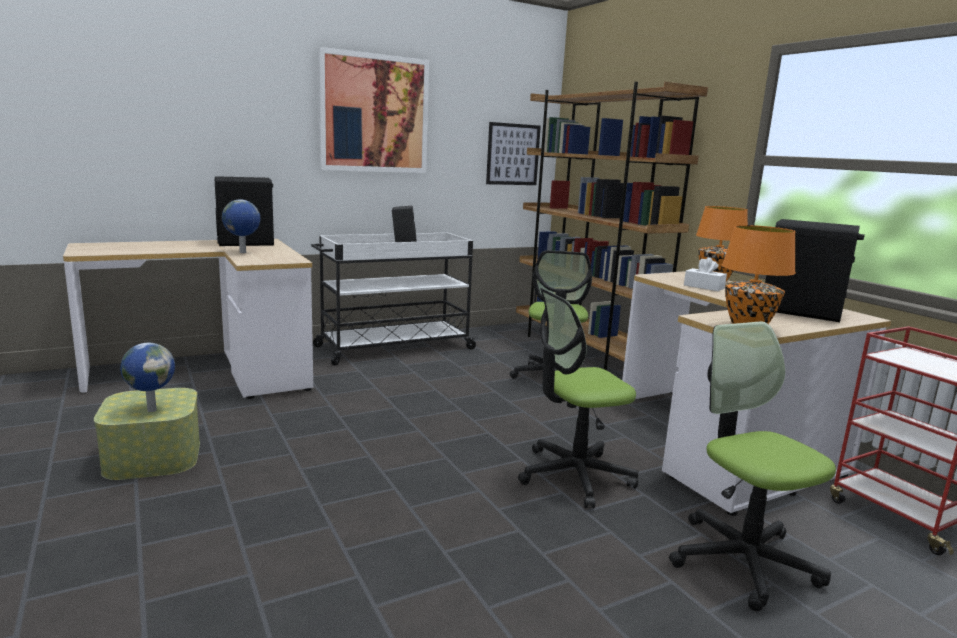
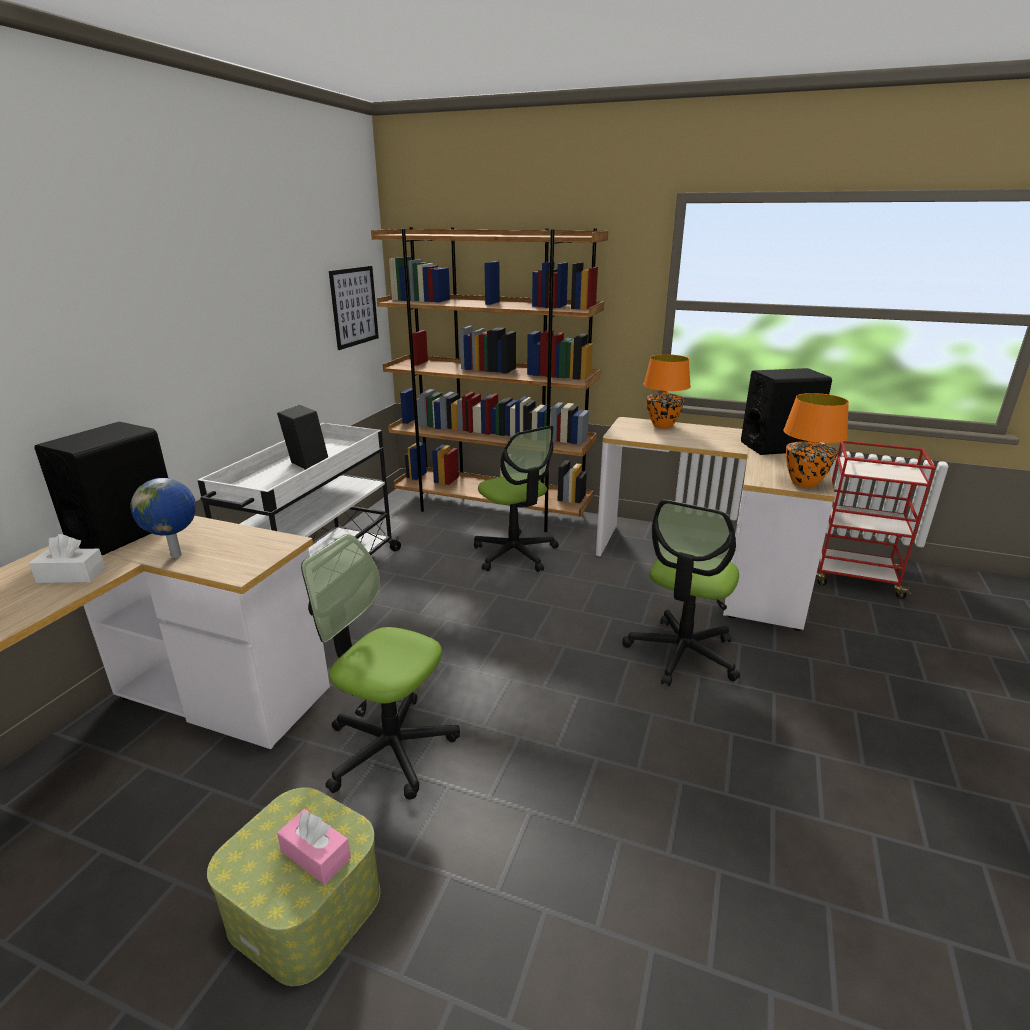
camera: 40 degrees left, 10 degrees up
(151, 410) = (315, 855): globe -> pink tissue box
(374, 114) = (213, 286): picture -> none
(704, 287) = (674, 437): white tissue box -> white tissue box (71, 575)
(742, 560) = (854, 665): office chair -> office chair (390, 748)

